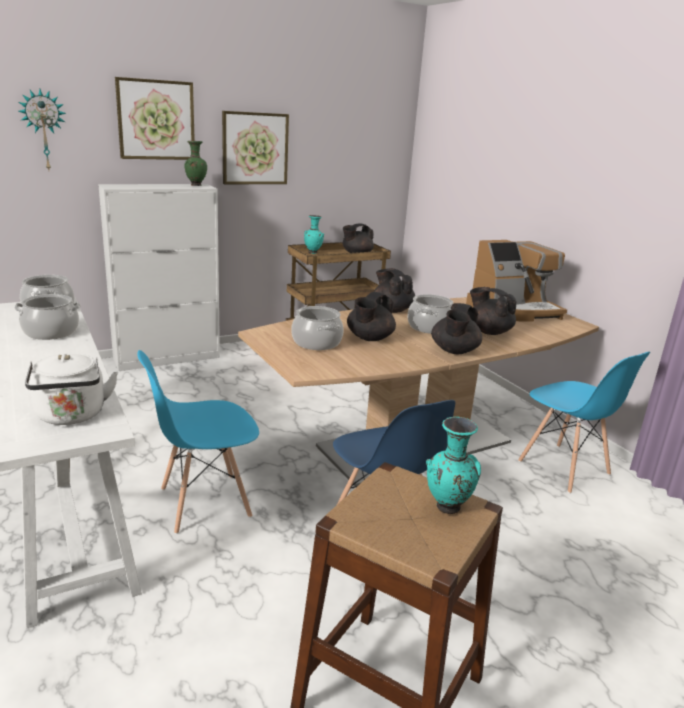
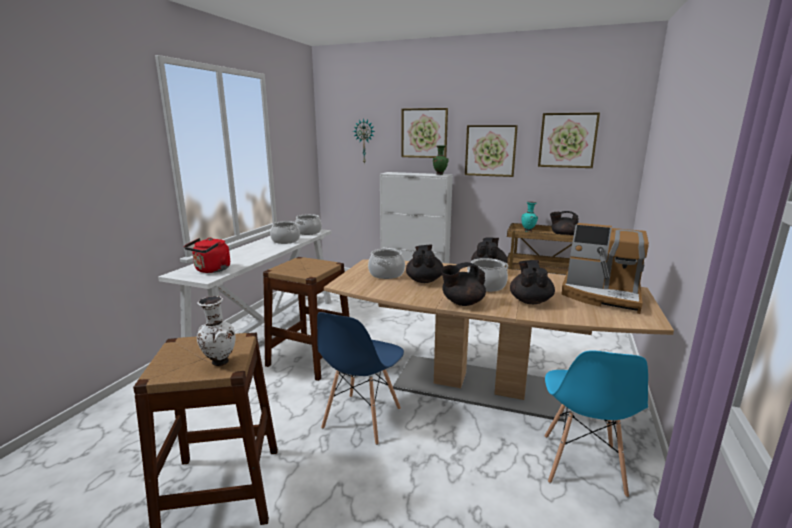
camera: 50 degrees right, 5 degrees down
(71, 416) = (211, 270): white kettle -> red kettle
(204, 503) = (310, 357): blue chair -> brown stool
(342, 136) = (567, 140): none -> picture
(369, 338) = (424, 280): black teapot -> black teapot turned 105 degrees clockwise
(447, 509) = (219, 362): turquoise vase -> white vase

